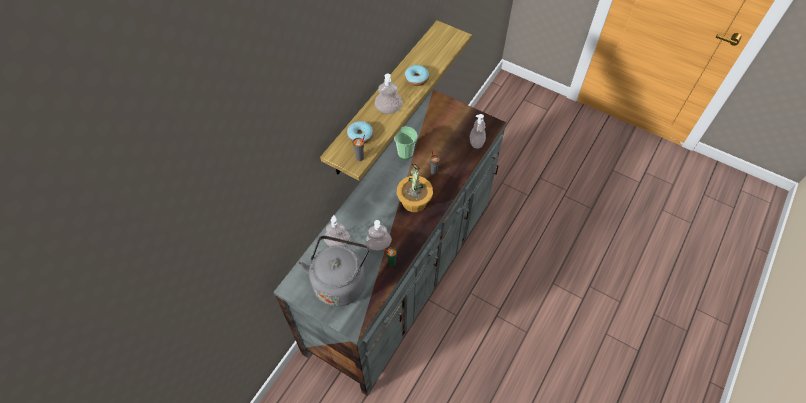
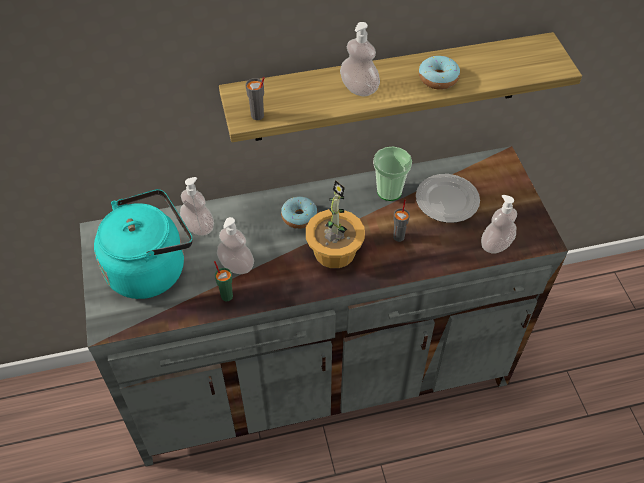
camera: 45 degrees right, 5 degrees down
(339, 281) = (151, 268): grey kettle -> turquoise kettle
(360, 136) = (289, 94): donut -> donut (299, 217)
(435, 138) = (447, 201): none -> plate

